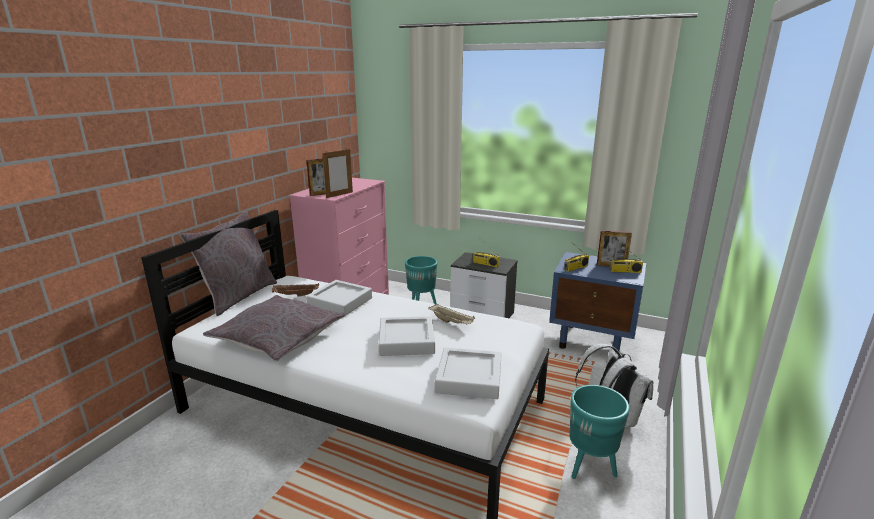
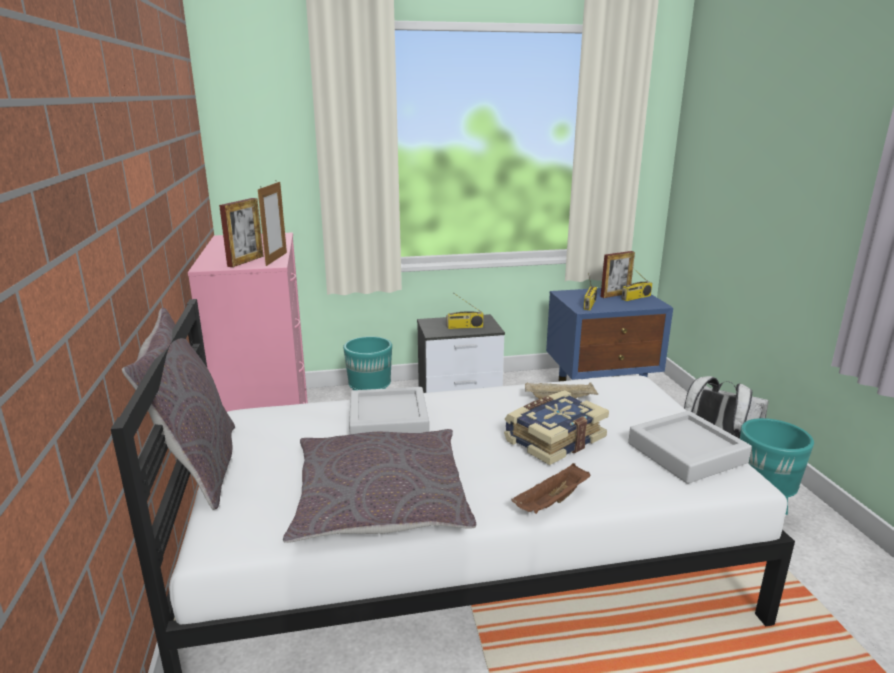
camera: 35 degrees left, 0 degrees up
(295, 295) = (304, 433): brown tray -> brown tray (551, 503)
(406, 341) = (553, 439): grey tray -> book

